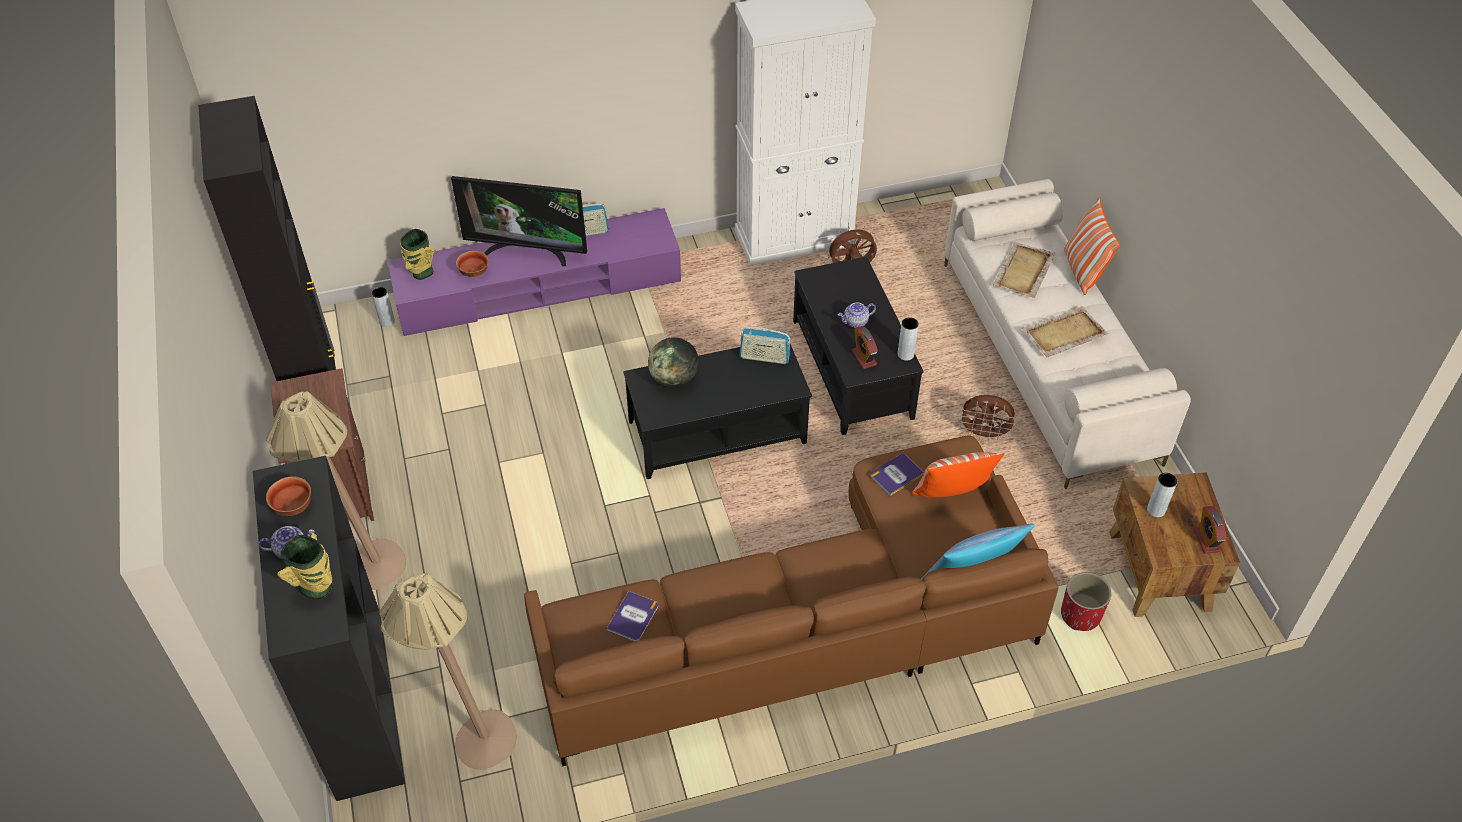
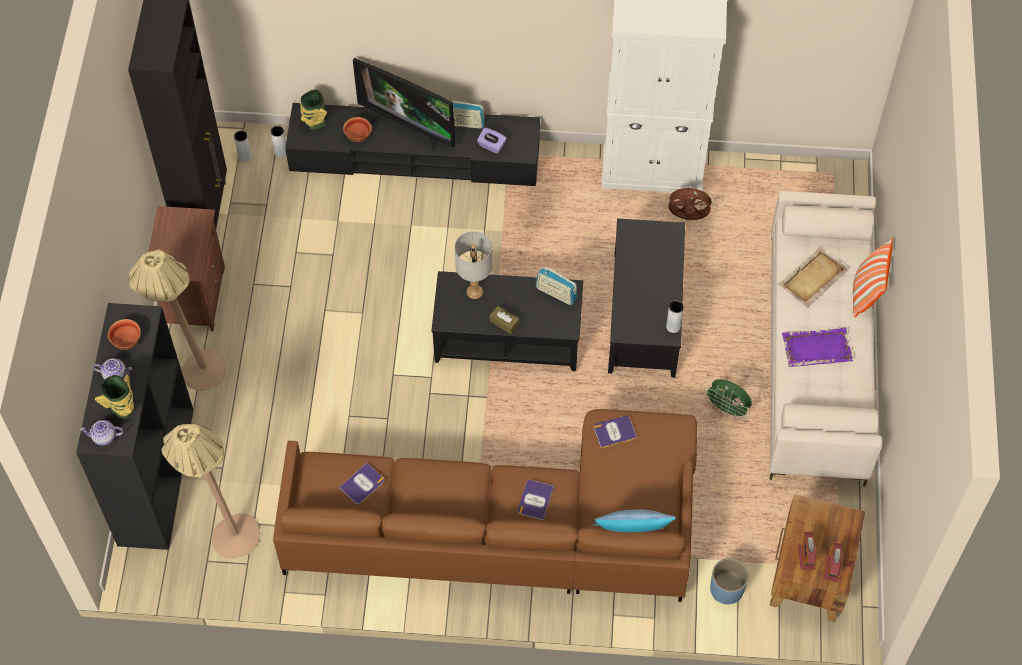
camera: 20 degrees right, 10 degrees up
(539, 288) = (415, 157): purple tv stand -> black tv stand
(625, 245) = (491, 146): none -> purple tissue box
(674, 379) = (475, 291): globe -> grey table lamp
(721, 401) = (504, 323): none -> brown tissue box
(844, 571) = (535, 500): none -> book
(855, 322) = (646, 284): teapot -> teapot (104, 437)
(864, 358) = (637, 319): alarm clock -> alarm clock (806, 557)
(952, 495) = (650, 463): pillow -> none
(984, 434) = (727, 409): brown fan -> green fan
(1063, 334) = (816, 348): beige tray -> purple tray
(1080, 615) = (726, 589): red planter -> blue planter
(1156, 510) = (805, 530): grey vase -> grey vase (245, 157)

